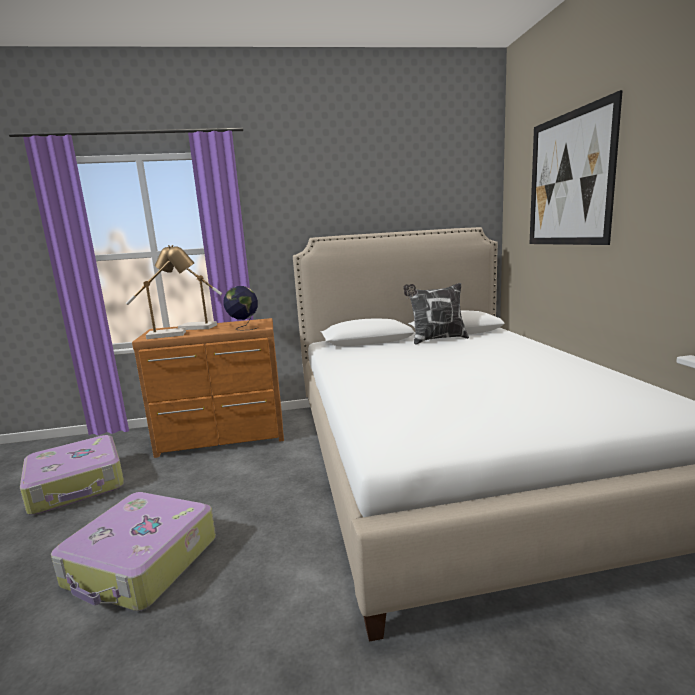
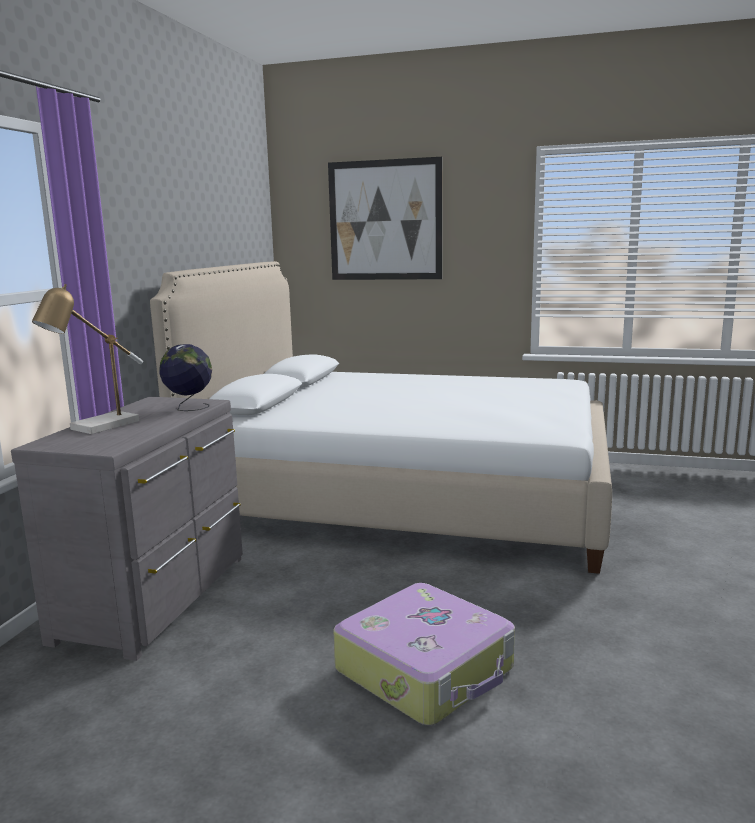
camera: 65 degrees left, 0 degrees up
(77, 485) = (132, 740): suitcase -> none
(172, 334) = (123, 437): table lamp -> none
(223, 437) = (159, 597): brown dresser -> grey dresser
(436, 339) = (313, 388): pillow -> none

